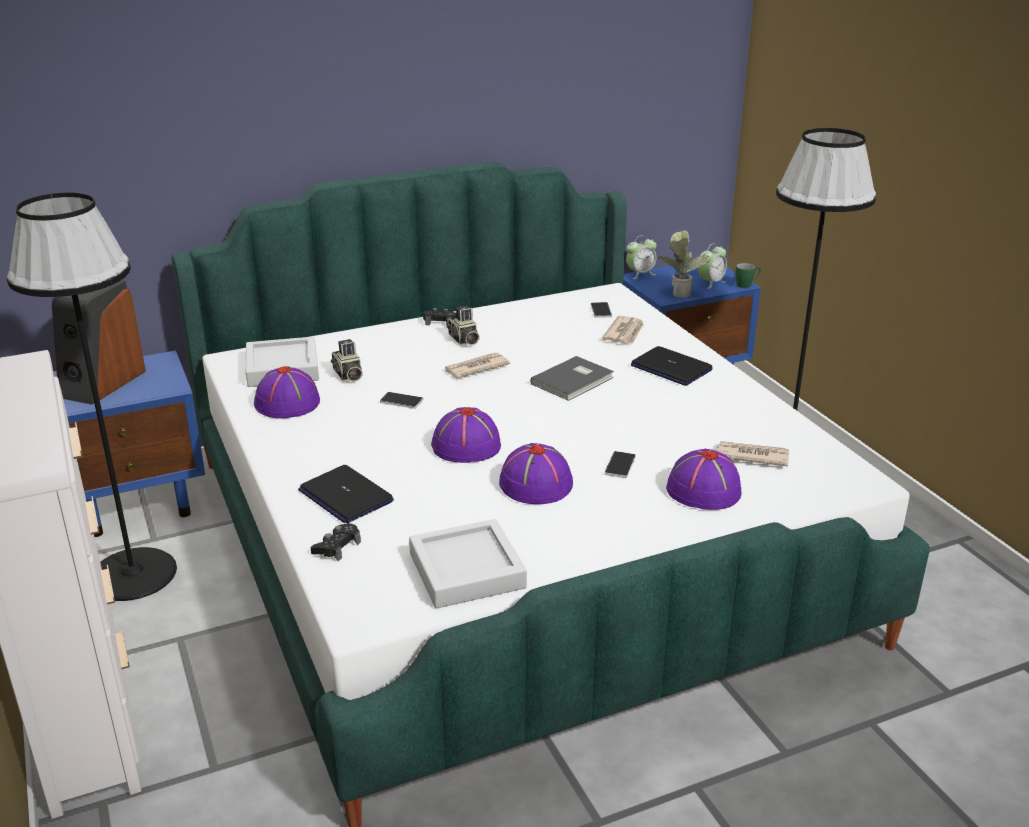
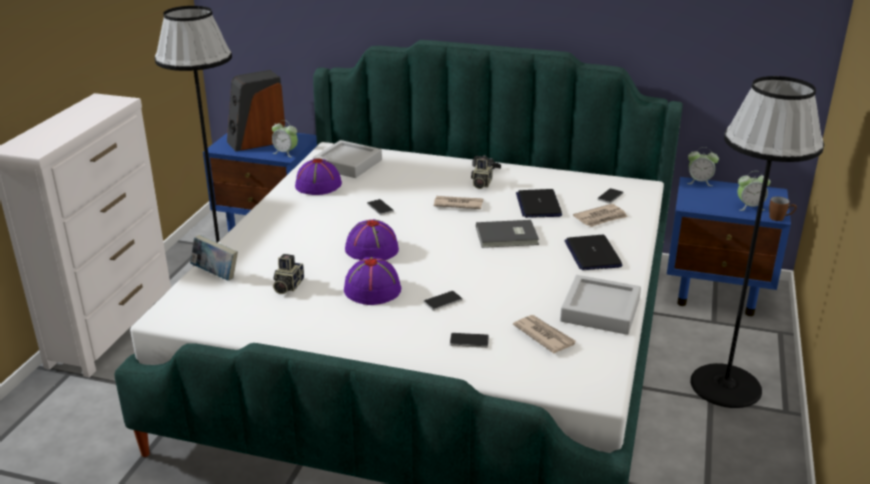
camera: 40 degrees right, 0 degrees up
(167, 384) = (285, 153): none -> alarm clock
(337, 547) = (216, 274): black game controller -> book
(345, 496) = (263, 249): laptop -> laptop (538, 205)
(348, 375) = (376, 181): camera -> camera (287, 286)
(467, 571) = (254, 319): grey tray -> grey tray (600, 310)
(680, 292) = (709, 205): potted plant -> none
(703, 490) = (469, 341): purple hat -> phone
(747, 285) = (780, 218): green mug -> brown mug

